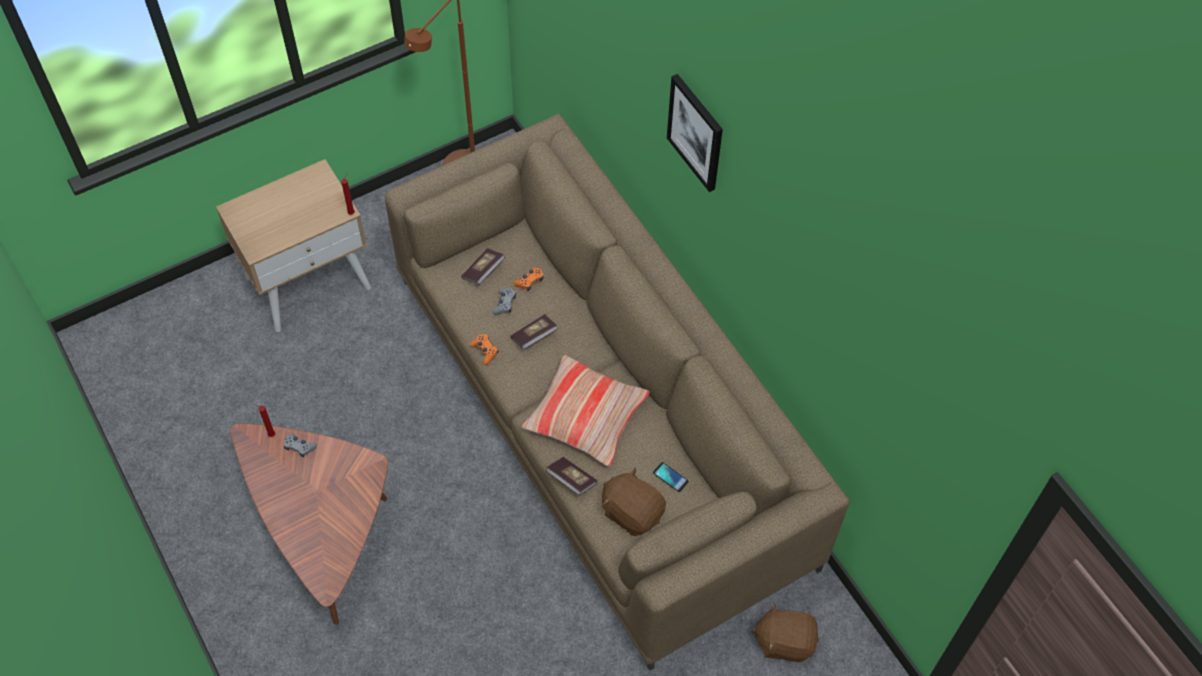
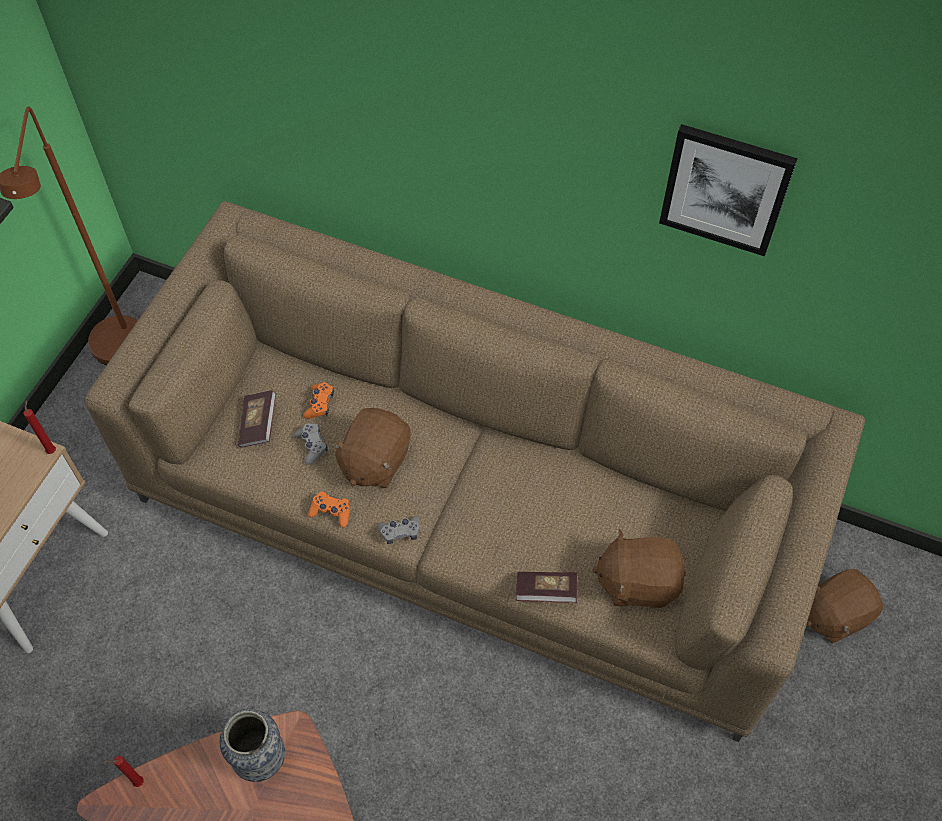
camera: 35 degrees left, 0 degrees up
(299, 447) = (186, 773): grey game controller -> grey game controller (400, 532)
(343, 467) = (261, 759): none -> vase
(534, 337) = (374, 461): book -> brown plush toy
(586, 416) = (502, 511): pillow -> none
(670, 477) = (644, 517): phone -> none
(696, 132) = (495, 77): picture -> picture (725, 189)

